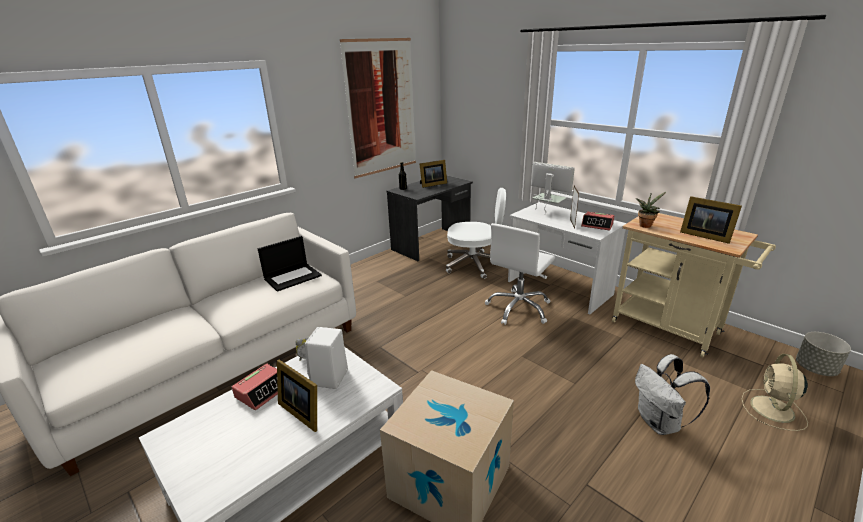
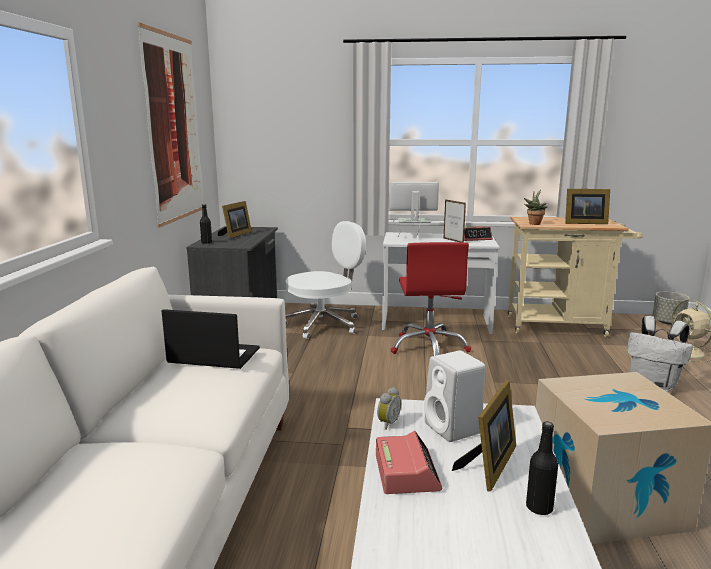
camera: 40 degrees left, 10 degrees down
(275, 450) = (539, 508): none -> black bottle
(293, 277) = (213, 356): laptop -> laptop turned 90 degrees counterclockwise
(302, 411) = (489, 465): picture frame -> picture frame turned 60 degrees counterclockwise
(519, 308) = (429, 347): white office chair -> red office chair

